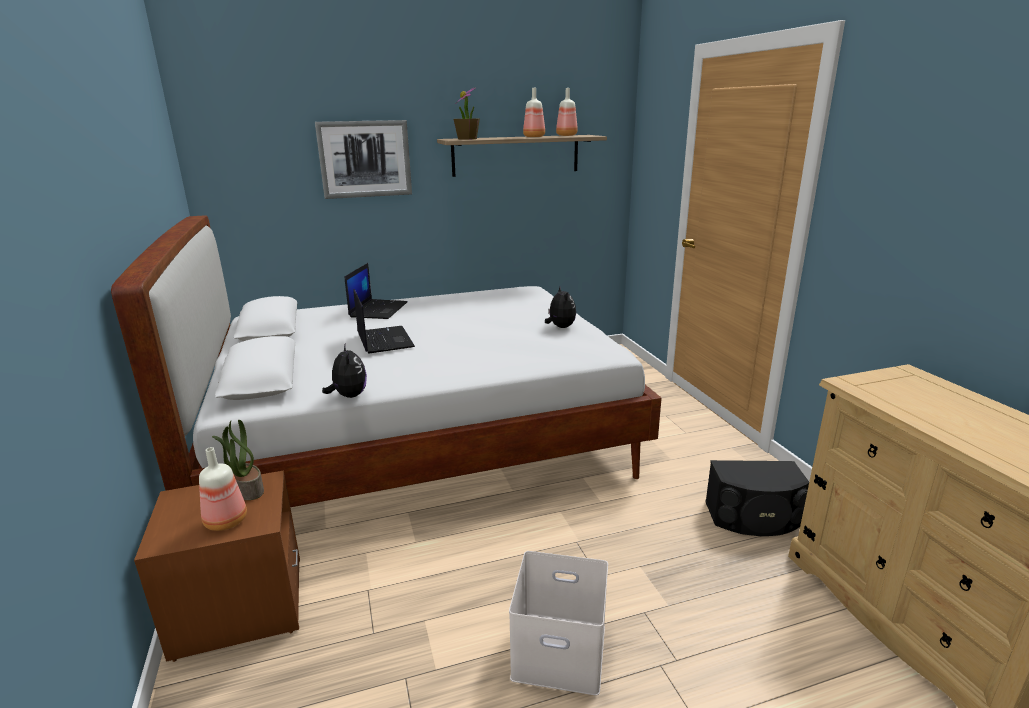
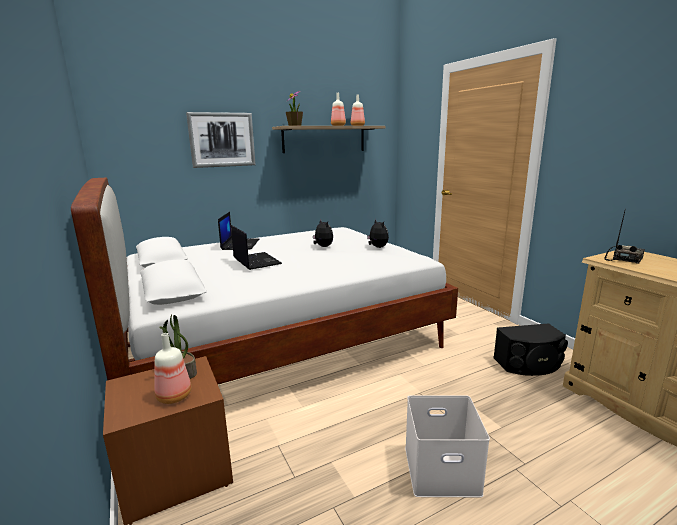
camera: 10 degrees left, 5 degrees down
(348, 396) = (249, 296): plush toy -> plush toy (323, 246)
(883, 386) = (623, 259): none -> radio

